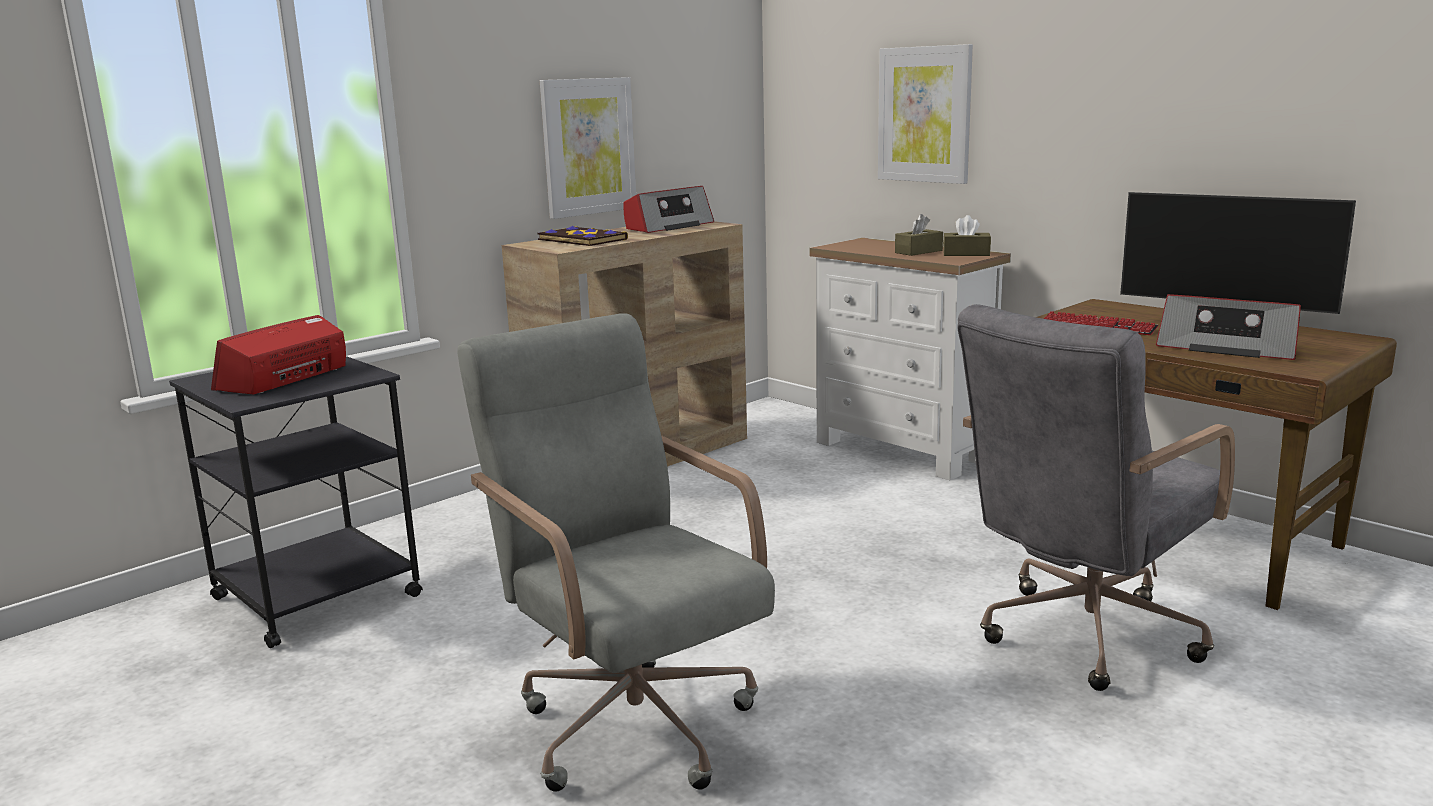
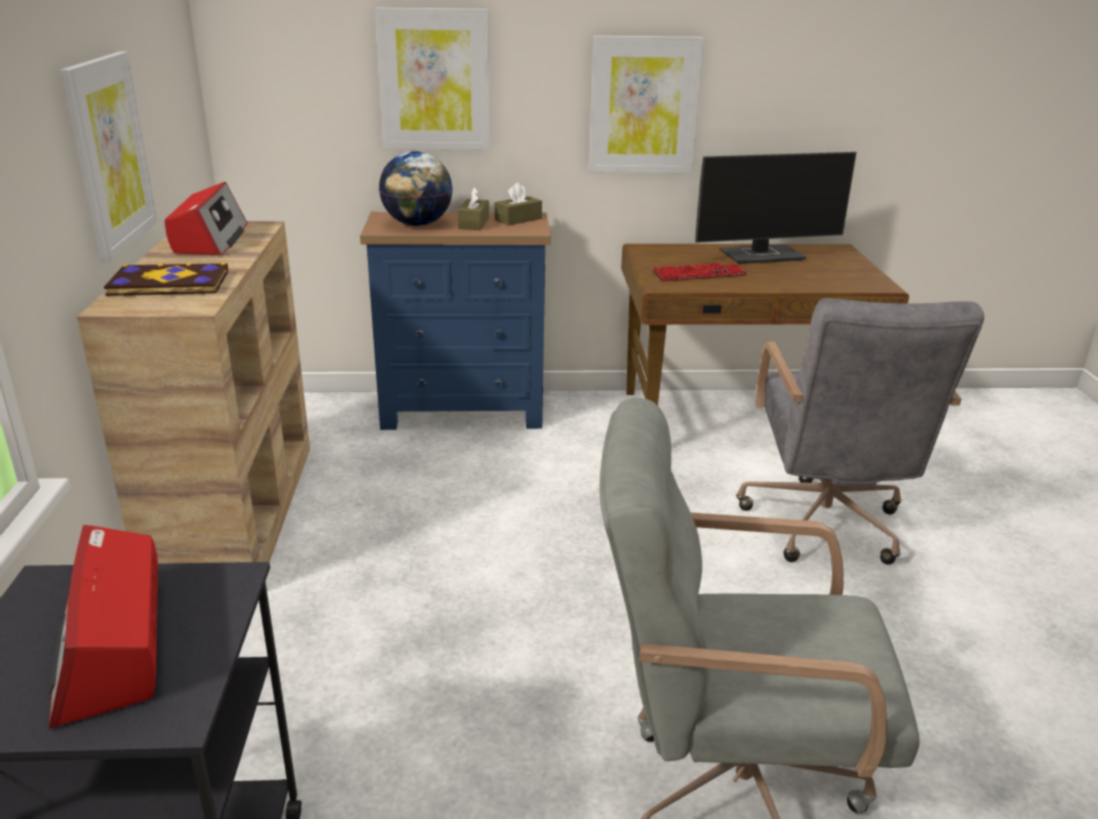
camera: 50 degrees left, 10 degrees up
(871, 247) = (417, 224): none -> globe
(902, 451) = (463, 413): white dresser -> blue dresser
(1120, 142) = (643, 106): none -> picture
(1228, 347) = (806, 275): radio -> none

